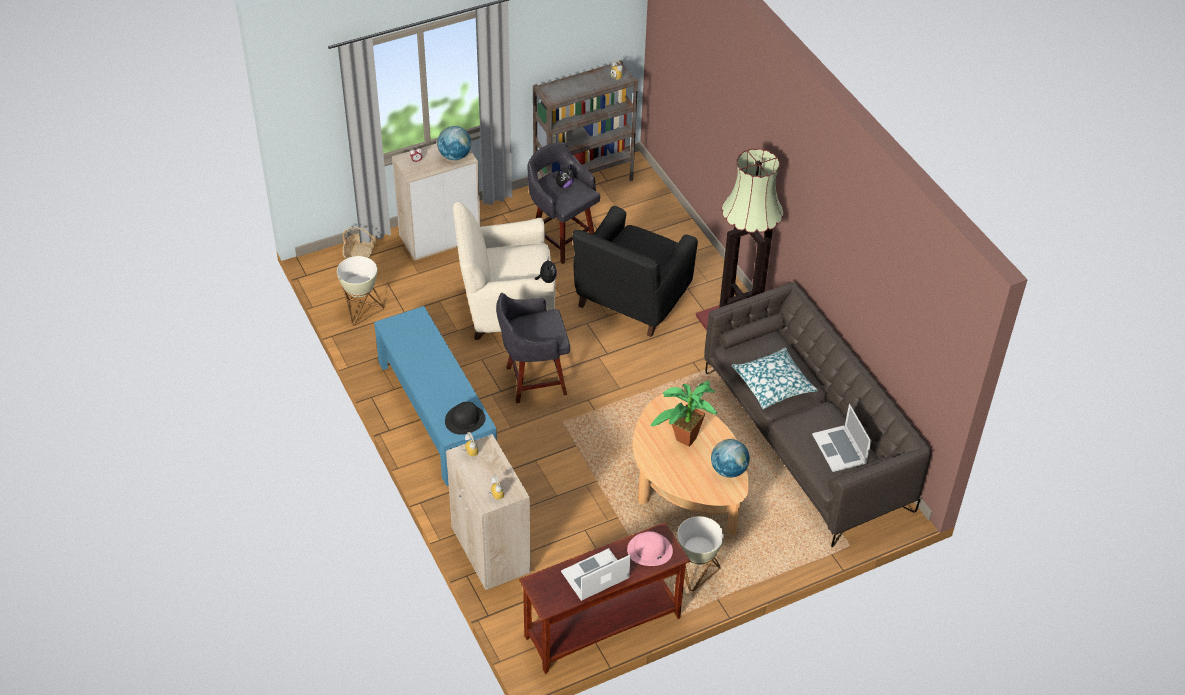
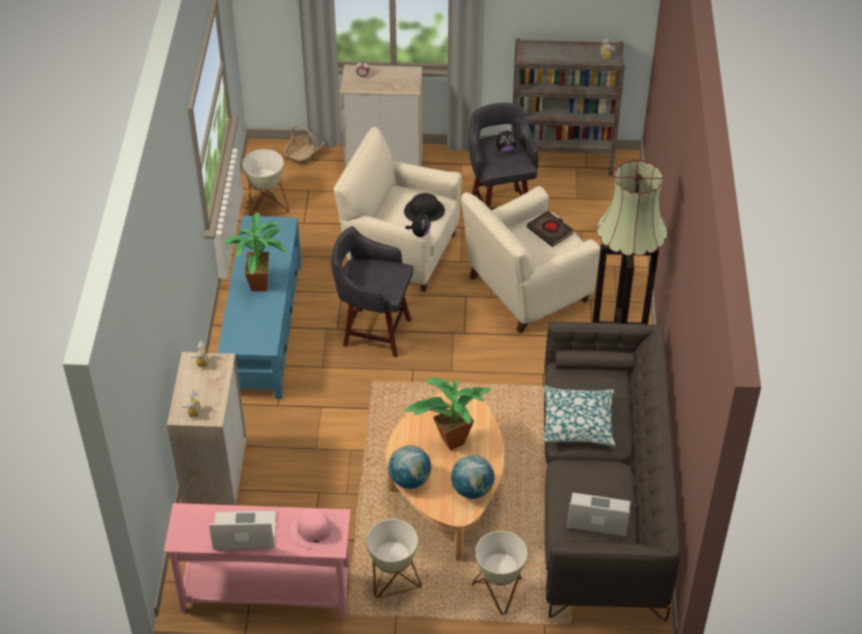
camera: 30 degrees right, 0 degrees up
(436, 372) = (262, 283): none -> potted plant
(455, 156) = (402, 83): globe -> globe (410, 480)
(465, 419) = (254, 336): black hat -> black hat (424, 210)
(602, 627) = (265, 593): brown console table -> pink console table
(630, 300) = (525, 290): black armchair -> beige armchair
(642, 240) = (550, 231): none -> black book
(781, 546) = (498, 593): none -> planter
(839, 448) = (598, 515): laptop -> laptop turned 90 degrees clockwise

